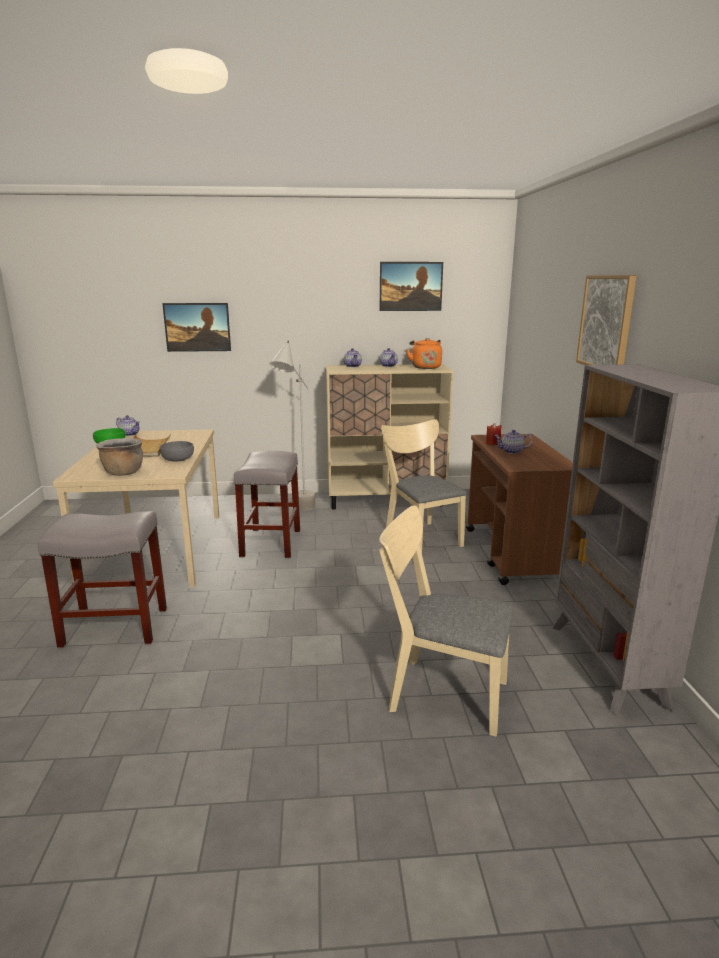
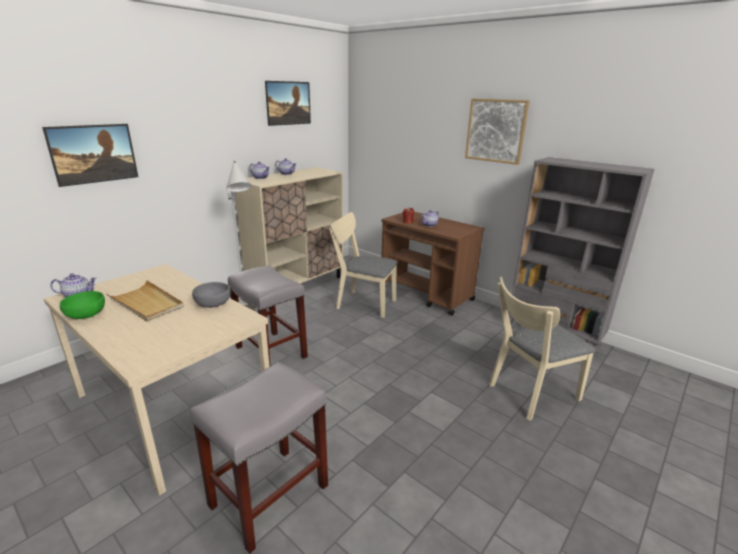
camera: 45 degrees left, 5 degrees up
(123, 472) = (191, 337): brown cooking pot -> none
(425, 367) = (316, 171): orange kettle -> none

